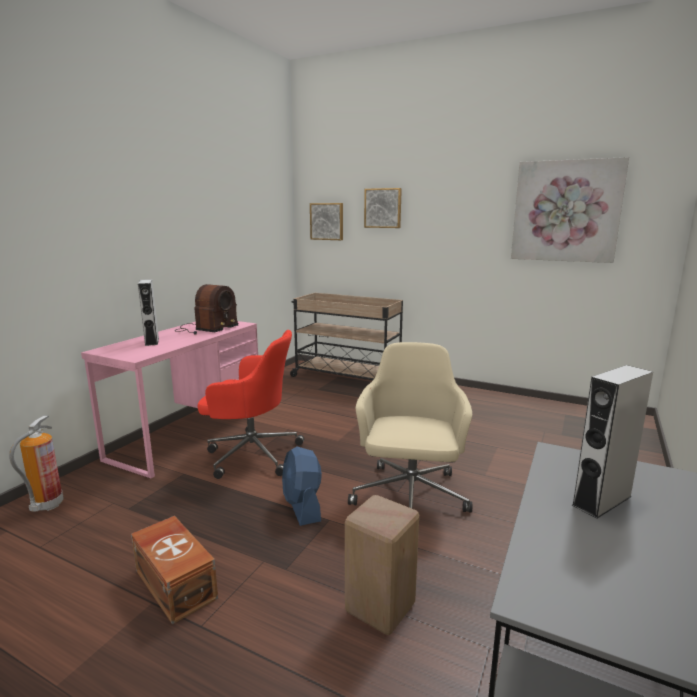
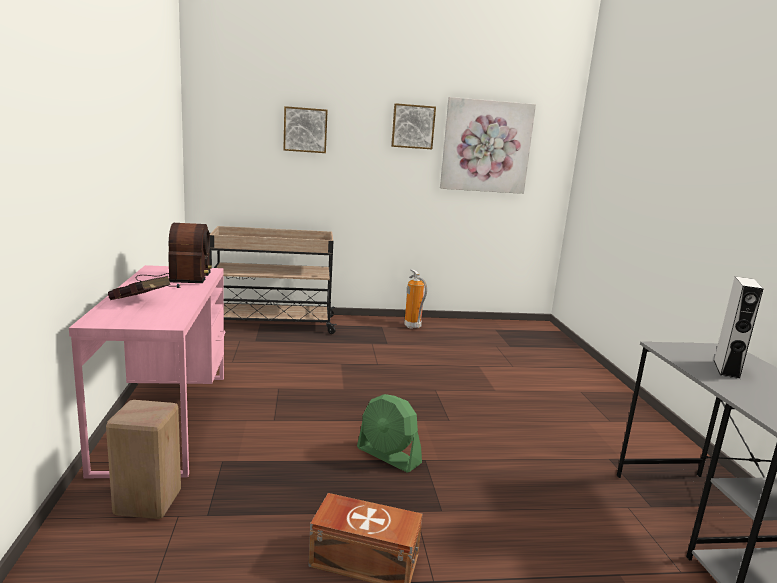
camera: 35 degrees left, 0 degrees up
(47, 506) = (86, 549): fire extinguisher -> fire extinguisher (413, 326)
(152, 341) = (141, 302): grey speaker -> red book
(251, 454) = (272, 422): red office chair -> none
(302, 506) = (388, 456): blue fan -> green fan
(327, 221) = (231, 140): picture -> picture (413, 126)
(379, 605) = (539, 509): beige stool -> beige stool (147, 501)
(410, 496) = (463, 422): beige office chair -> none

